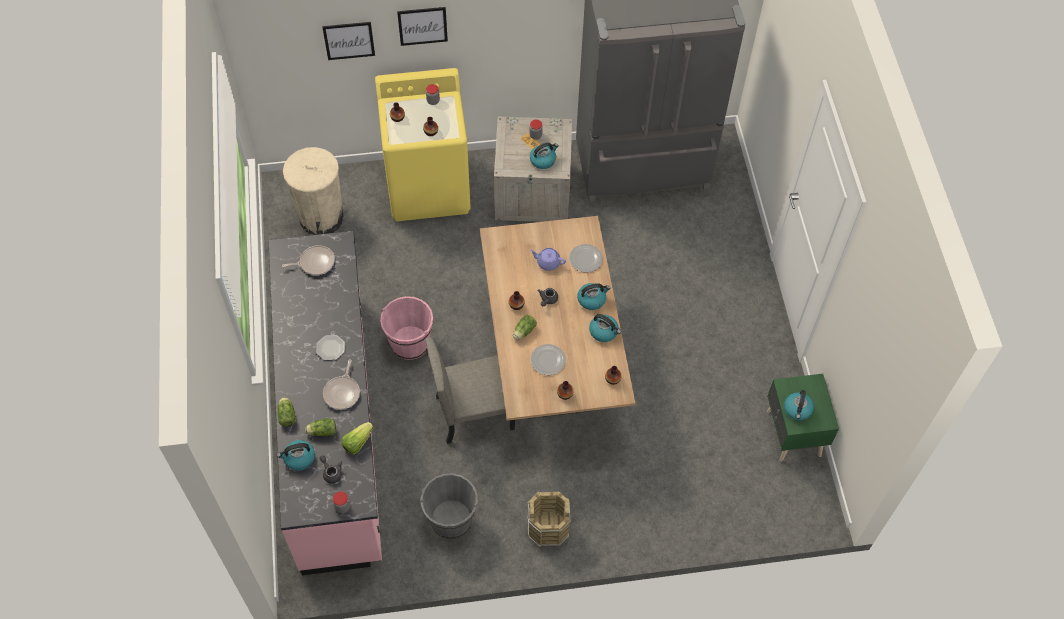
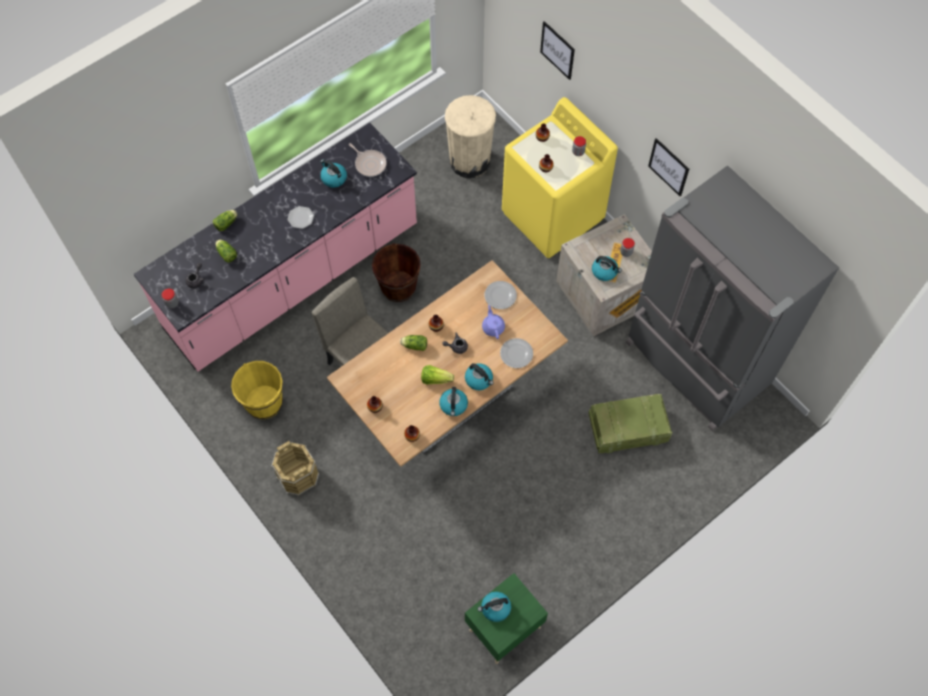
camera: 60 degrees right, 5 degrees up
(299, 458) = (195, 252): kettle -> kettle (333, 178)
(342, 392) = (267, 248): frying pan -> none
(357, 442) = (231, 282): lettuce -> lettuce (435, 379)
(410, 343) = (398, 287): pink bucket -> brown bucket
(422, 25) = (606, 88): picture -> picture (668, 167)
(451, 520) = (264, 402): grey bucket -> yellow bucket
(548, 360) = (399, 377): plate -> plate (501, 295)
(669, 247) = (626, 429): none -> crate

